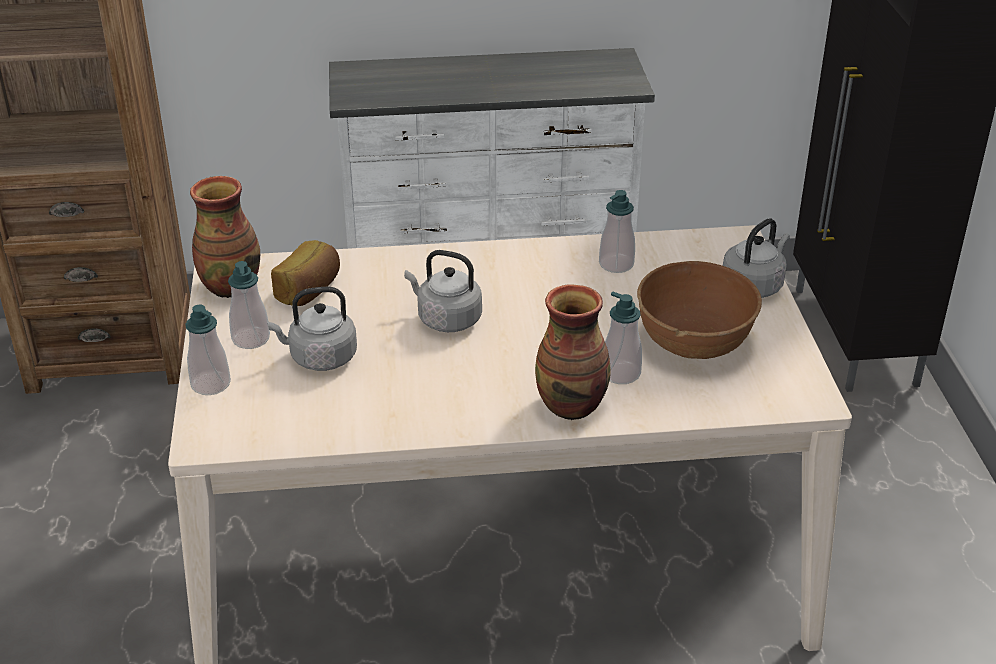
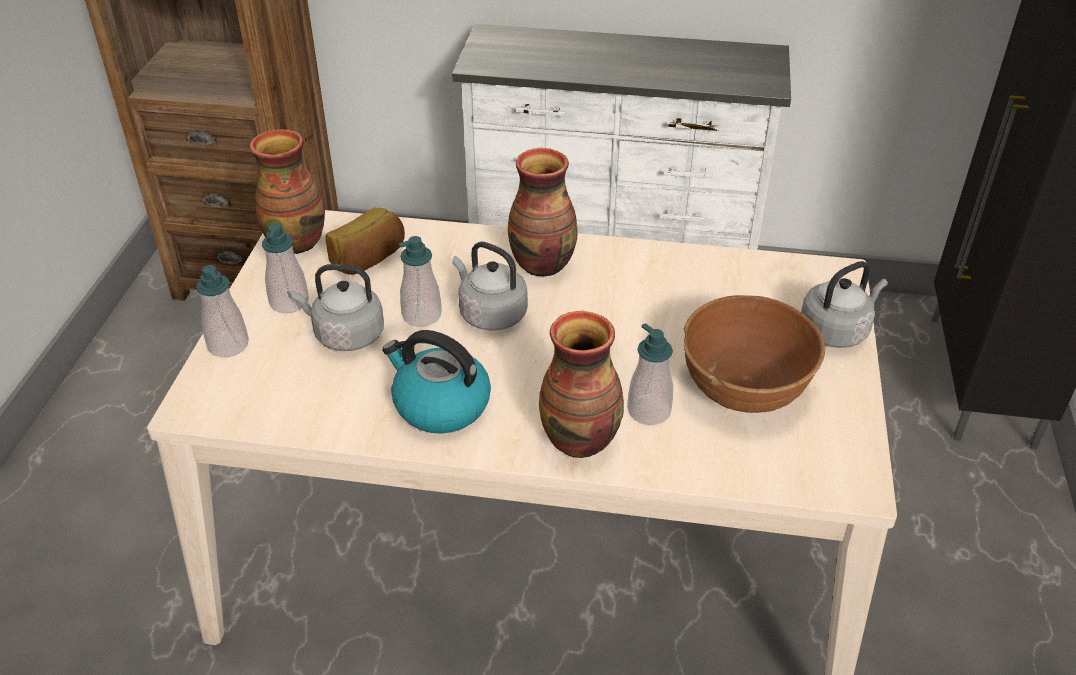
camera: 15 degrees right, 5 degrees up
(435, 400) = (440, 405): none -> kettle
(477, 271) = (544, 264): none -> vase
(616, 264) = (693, 281): soap dispenser -> soap dispenser (421, 315)

